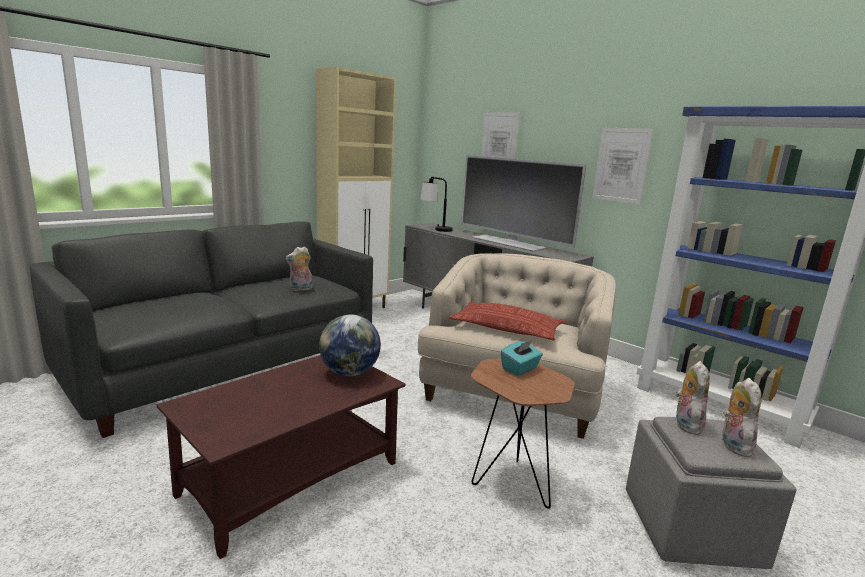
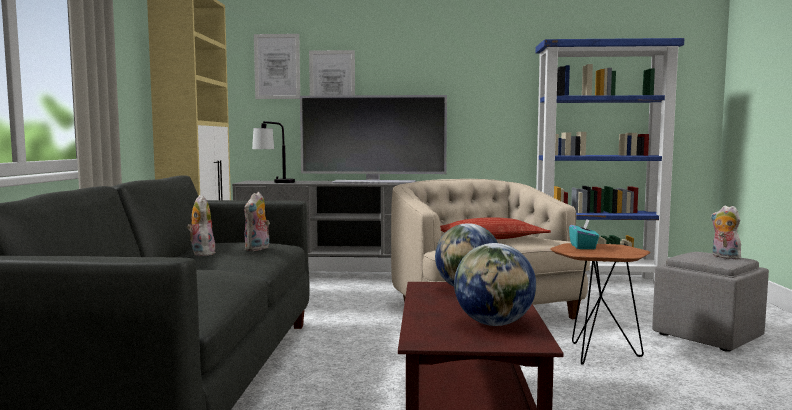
camera: 40 degrees left, 10 degrees down
(259, 413) = (494, 324): none -> globe
(621, 165) = (470, 95): picture -> picture (277, 66)
(685, 424) = (688, 256): plush toy -> plush toy (201, 253)

